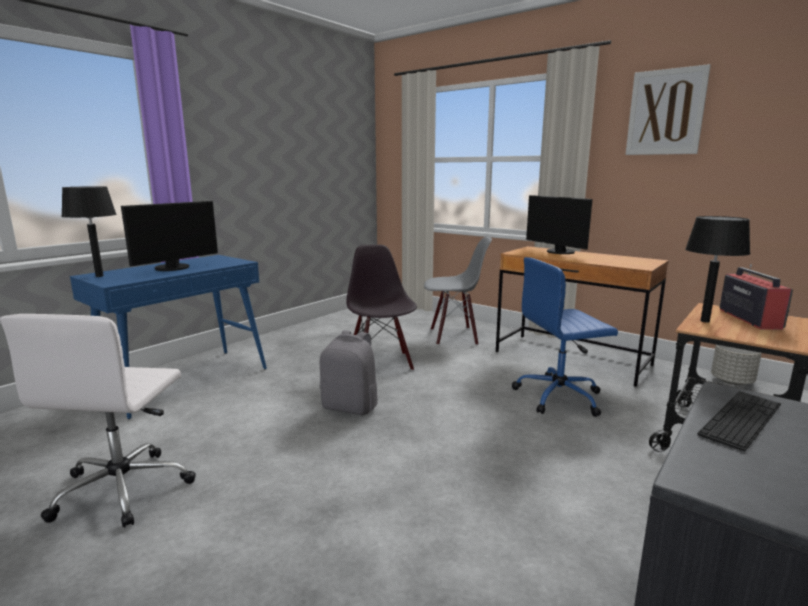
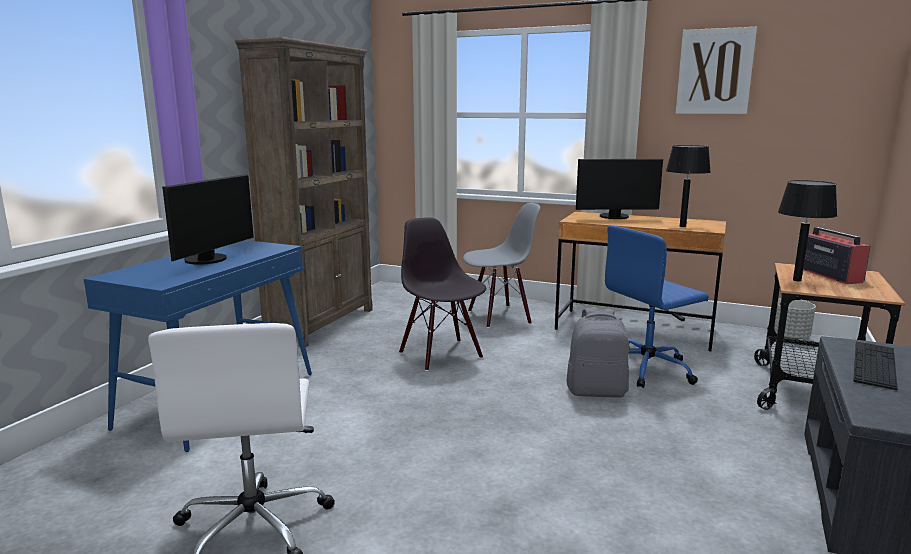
camera: 15 degrees left, 0 degrees up
(99, 276) = (126, 276): black table lamp -> black table lamp (682, 226)
(306, 329) = (322, 324): none -> brown bookcase
(351, 407) = (445, 405): grey backpack -> grey backpack (597, 391)
(558, 252) = (615, 217): monitor -> monitor turned 45 degrees counterclockwise

